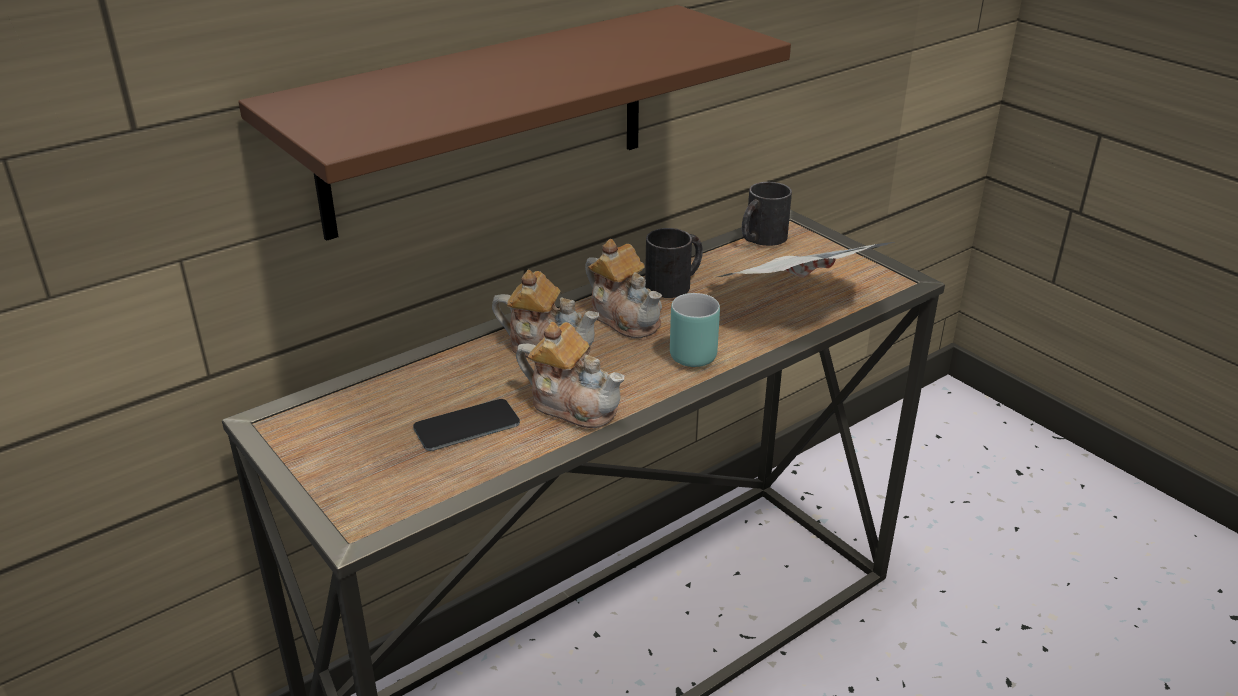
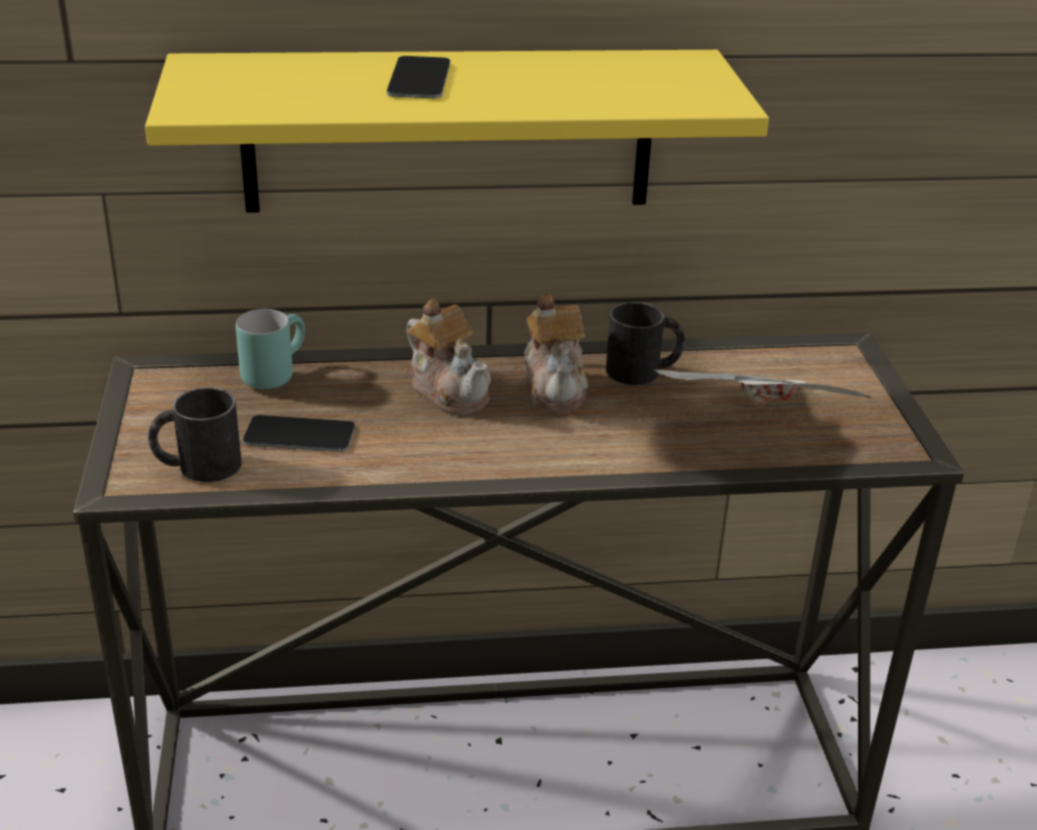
camera: 30 degrees right, 0 degrees up
(488, 120) = (448, 131): brown shelf -> yellow shelf
(500, 72) = (419, 79): none -> phone
(573, 405) = (410, 451): teapot -> none
(689, 350) = (582, 441): turquoise mug -> turquoise mug (273, 372)
(760, 239) = (794, 354): black mug -> black mug (197, 466)

